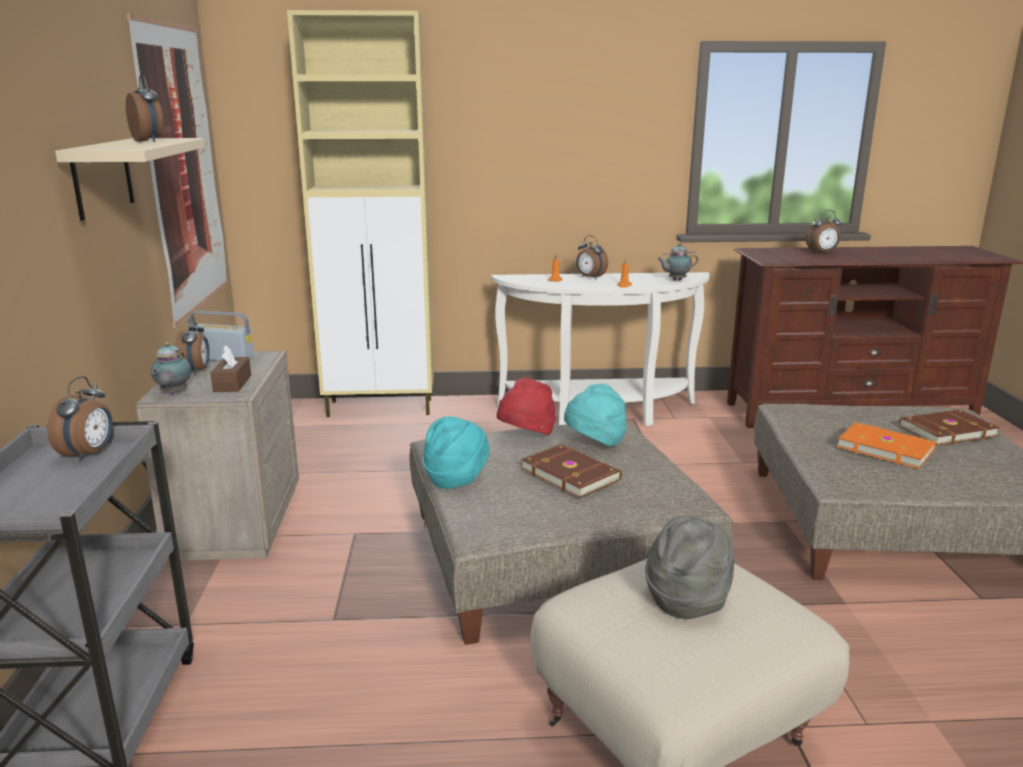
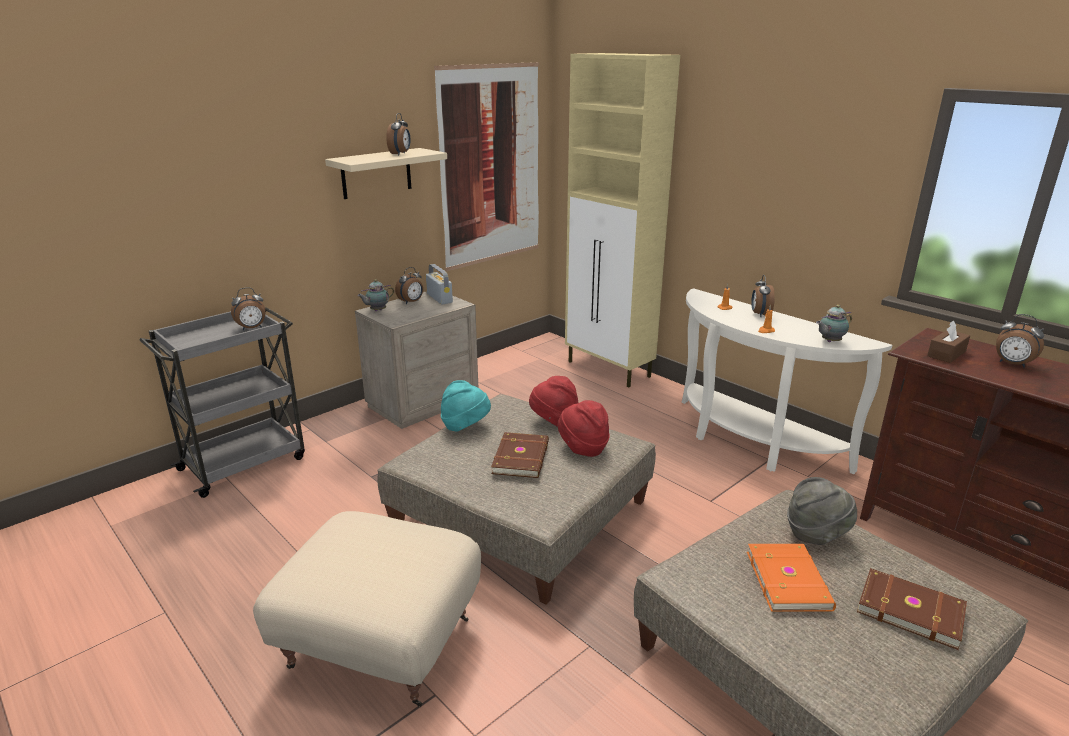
camera: 50 degrees right, 5 degrees up
(232, 383) = (408, 315): brown tissue box -> brown tissue box (946, 354)
(595, 443) = (583, 448): turquoise hat -> red hat
(675, 280) = (829, 341): teapot -> teapot turned 60 degrees counterclockwise
(687, 599) = (376, 553): grey hat -> grey hat (816, 534)

